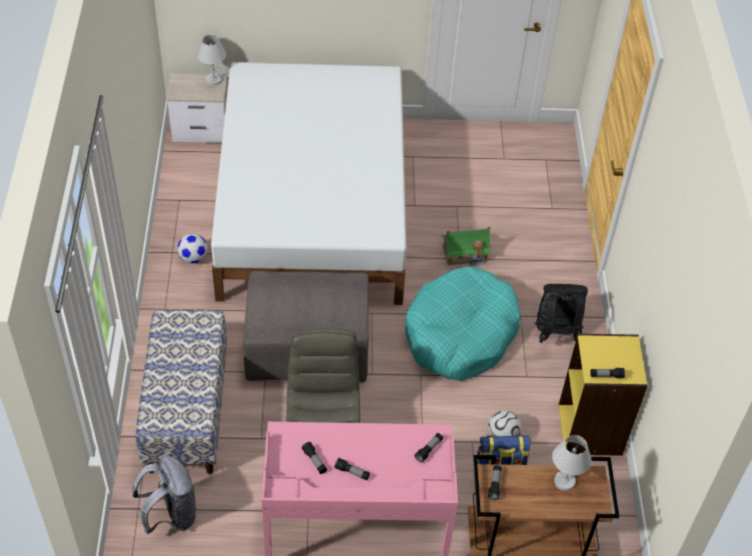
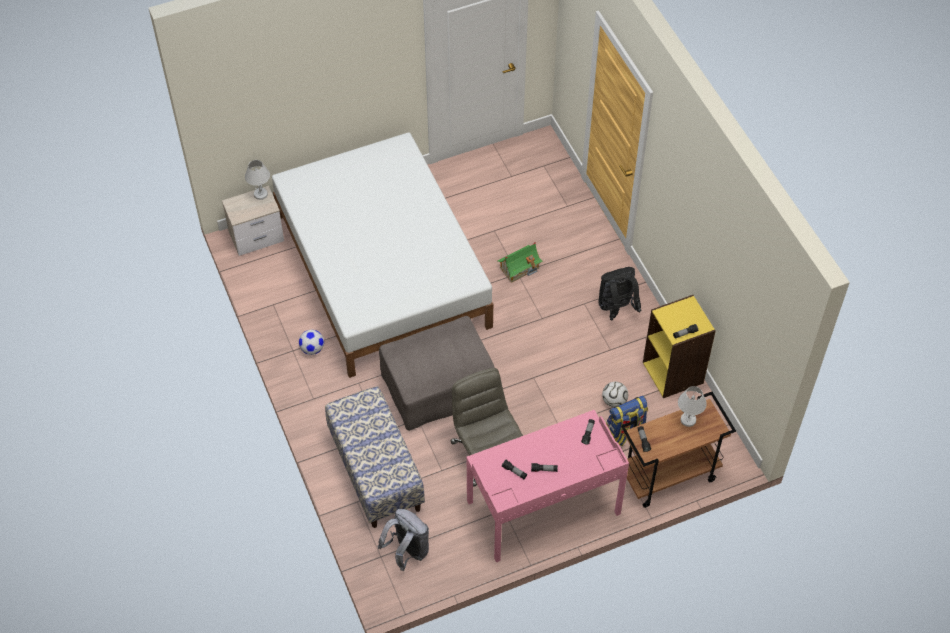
camera: 20 degrees left, 5 degrees up
(460, 334) = (547, 334): turquoise dog bed -> none

